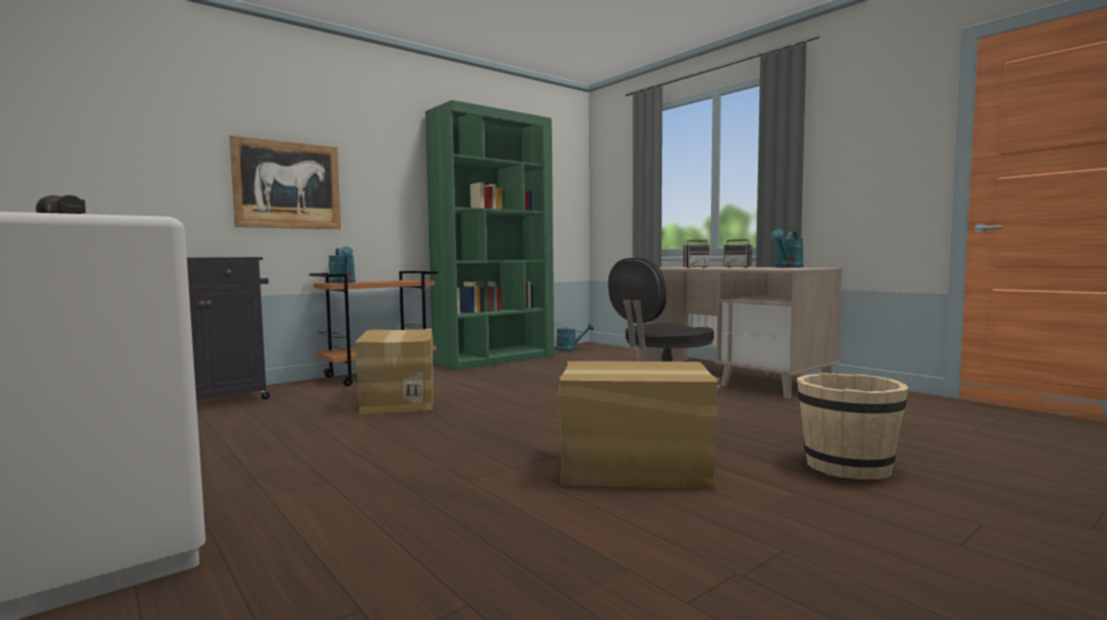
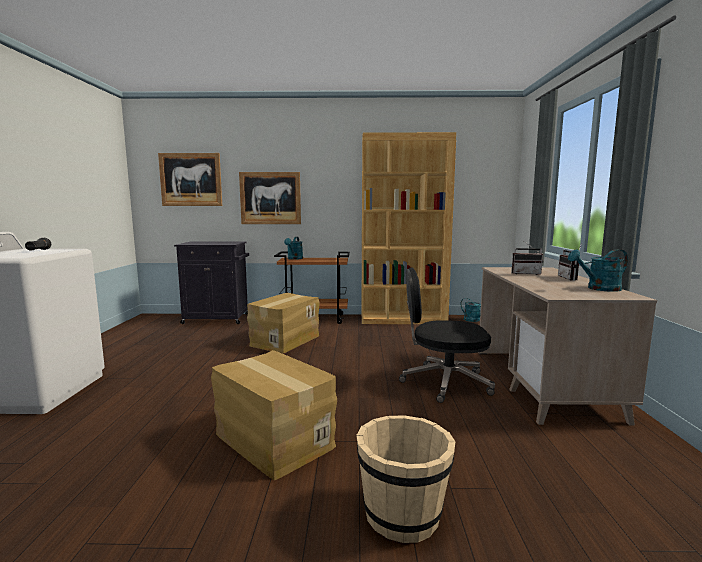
camera: 40 degrees right, 5 degrees up
(123, 138) = (191, 179): none -> picture
(495, 359) = (403, 319): green bookcase -> brown bookcase

